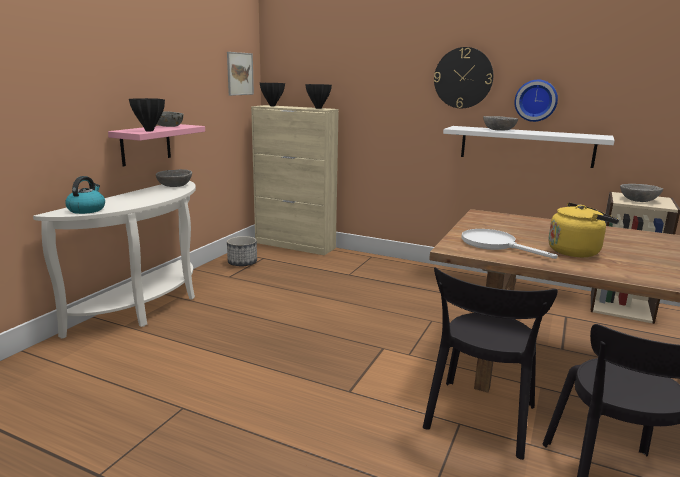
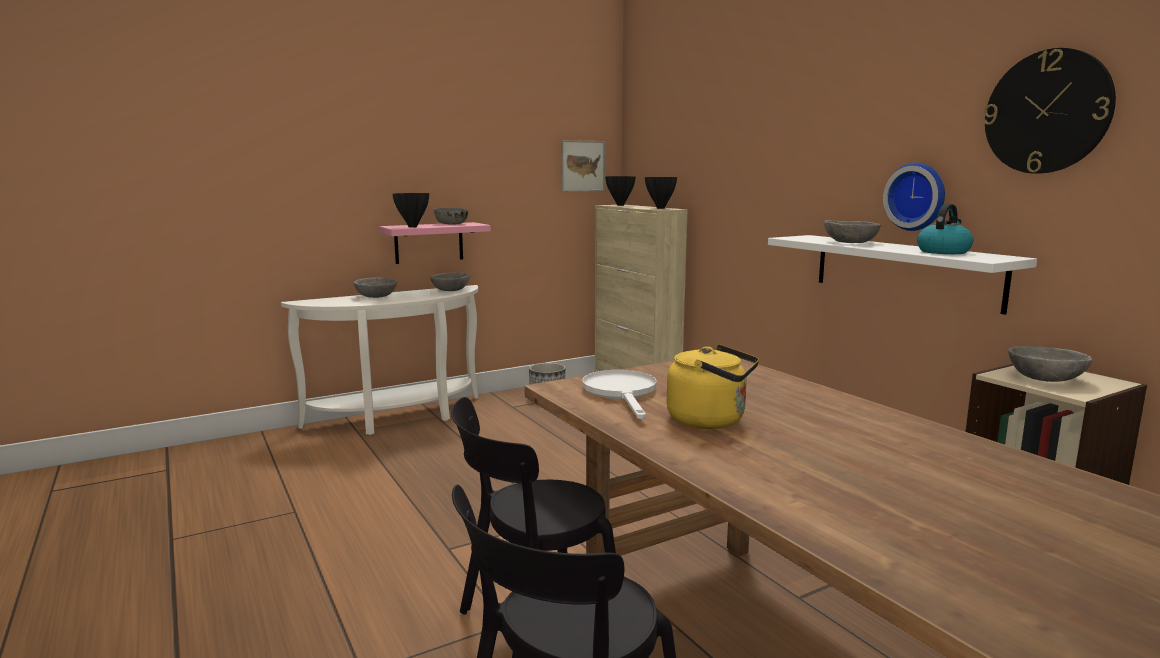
camera: 35 degrees right, 5 degrees down
(87, 209) = (326, 302): kettle -> kettle (943, 252)
(122, 198) = (376, 296): none -> grey bowl
(463, 78) = (822, 163): wall clock -> wall clock (1047, 112)

